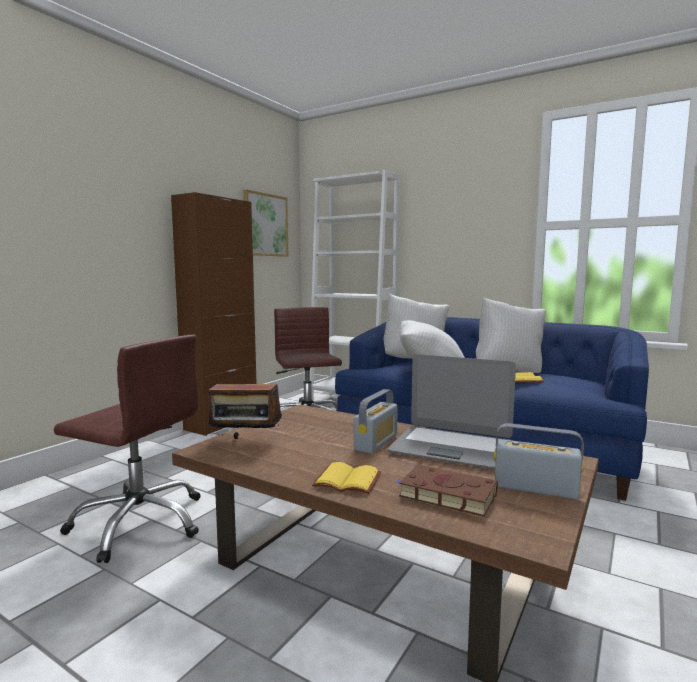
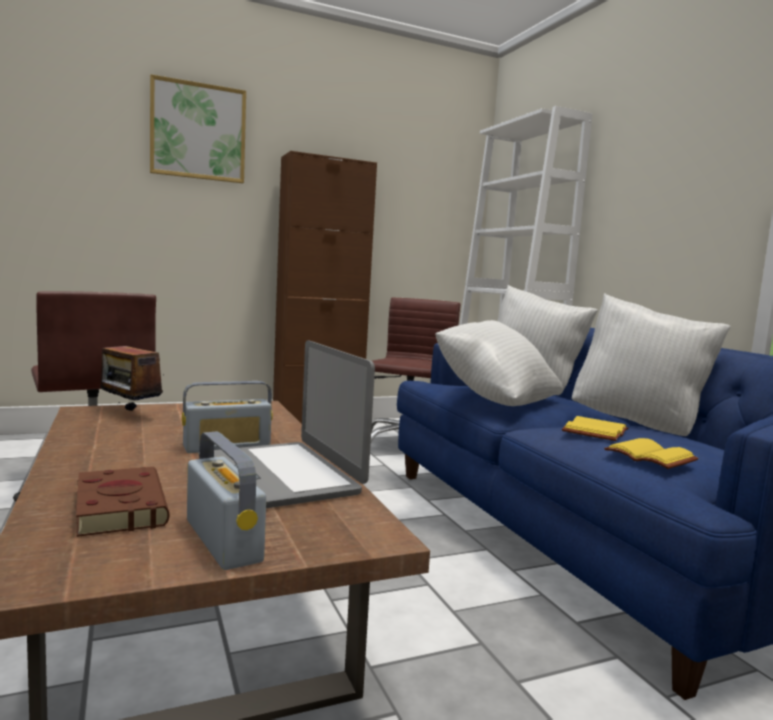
camera: 35 degrees right, 0 degrees up
(265, 225) = (423, 195): picture -> picture (198, 131)
(349, 480) = (93, 465): yellow book -> yellow book (652, 456)

